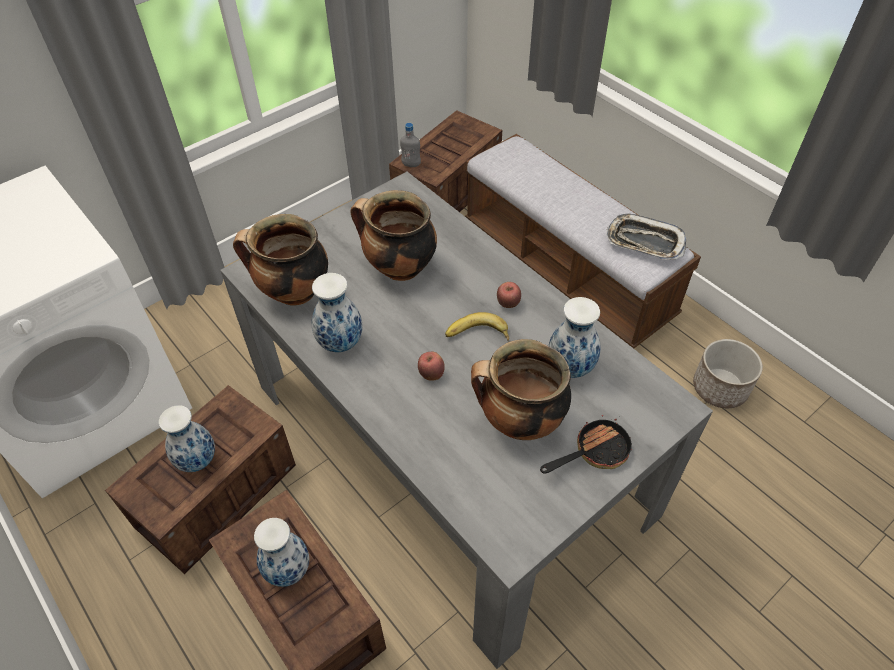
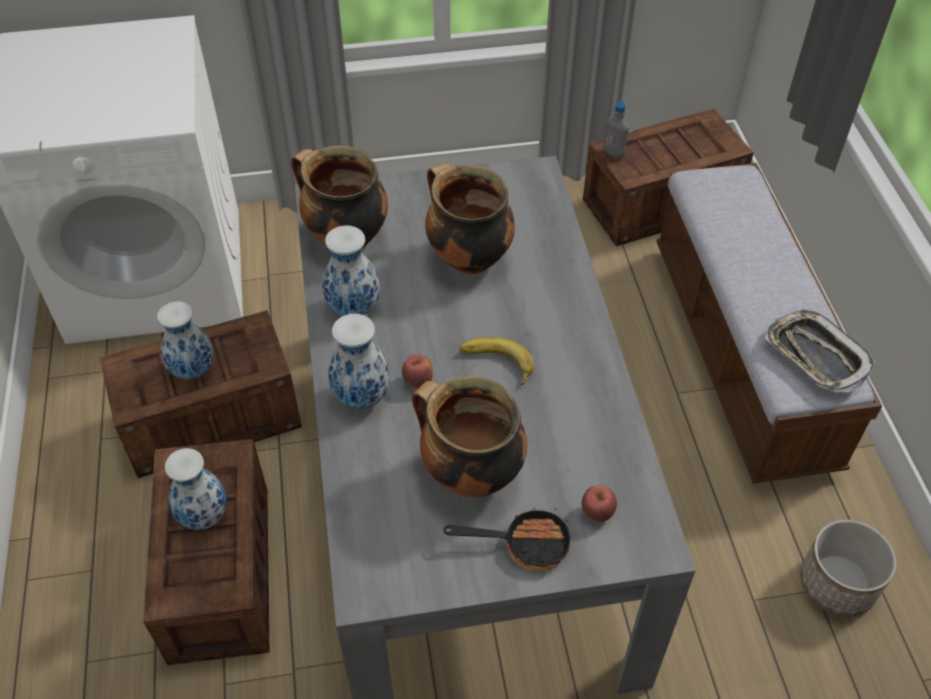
camera: 30 degrees right, 0 degrees up
(508, 304) = (554, 346): apple -> apple (597, 513)
(570, 366) = (570, 444): vase -> vase (363, 396)

